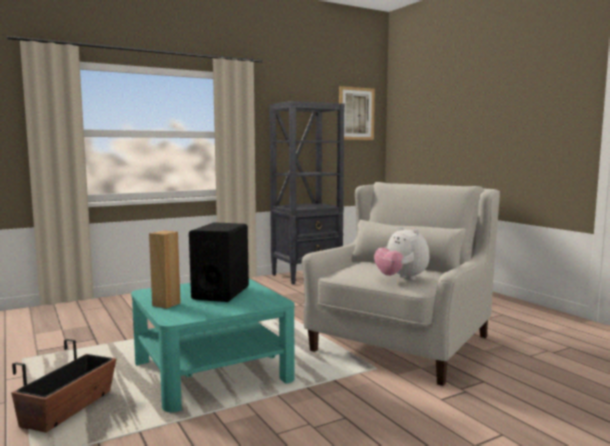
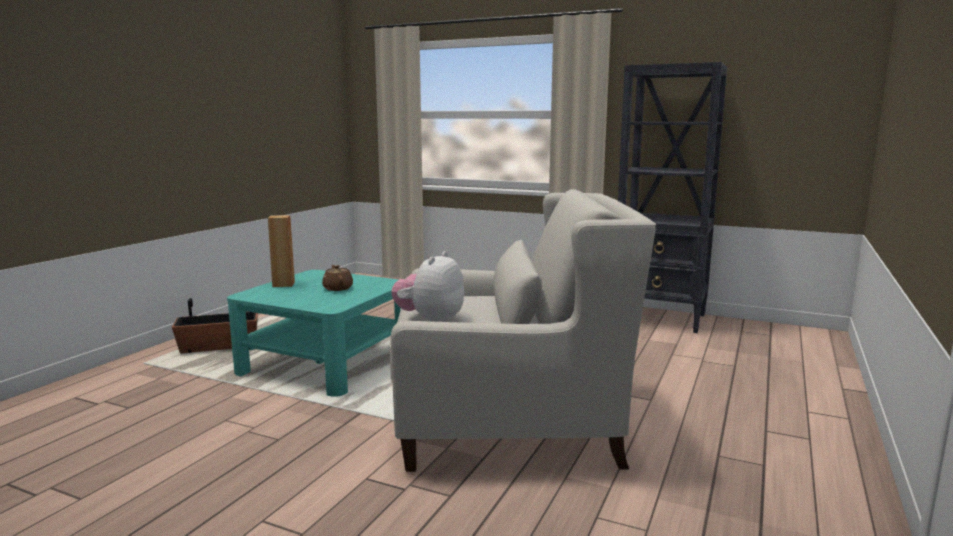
camera: 55 degrees right, 5 degrees up
(221, 293) = (338, 288): black speaker -> brown teapot
(356, 113) = (807, 73): picture -> none

